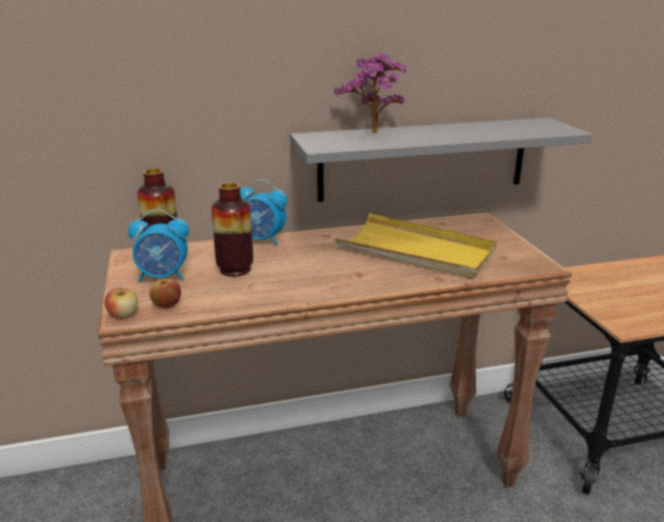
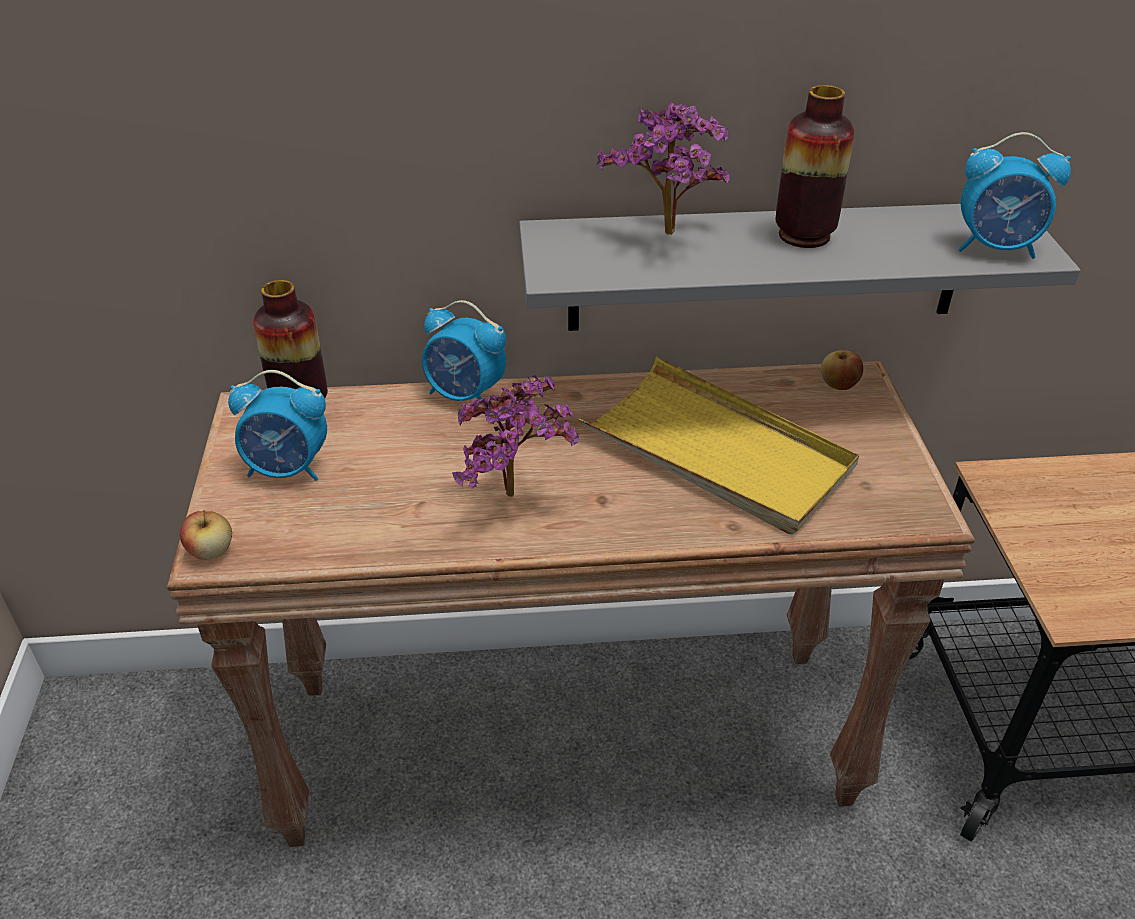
camera: 10 degrees right, 15 degrees up
(166, 305) = (280, 536): apple -> apple (838, 385)
(235, 269) = (404, 464): vase -> vase (804, 235)
(308, 278) = (517, 499): none -> potted plant
(547, 129) = (996, 248): none -> alarm clock

